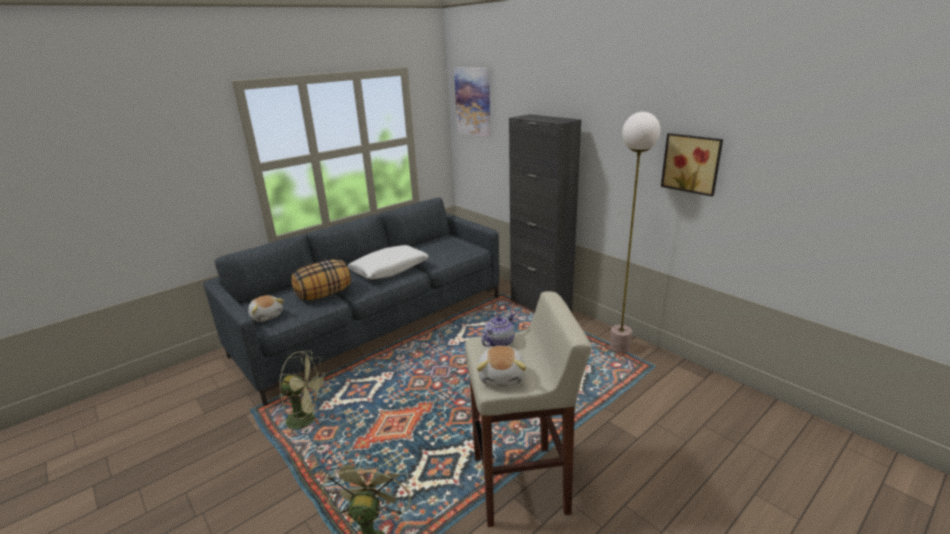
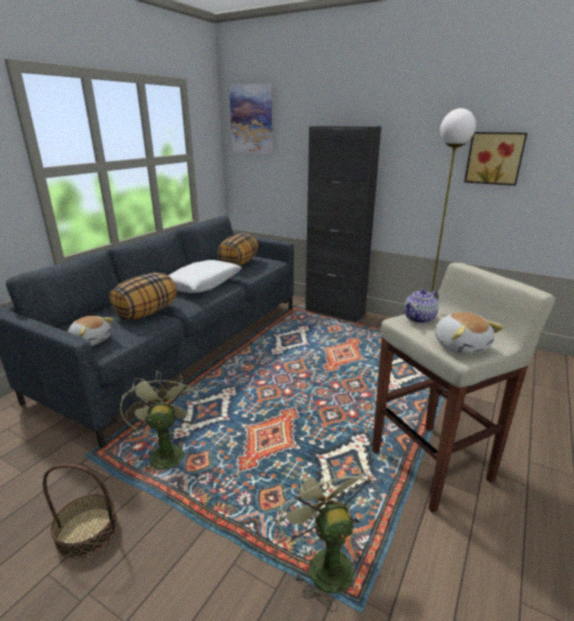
camera: 20 degrees left, 0 degrees up
(223, 469) = (87, 531): none -> basket
(307, 419) = (166, 452): green fan -> green fan turned 90 degrees counterclockwise
(438, 248) = (238, 263): none -> pillow
(498, 342) = (420, 318): teapot -> teapot turned 150 degrees counterclockwise

